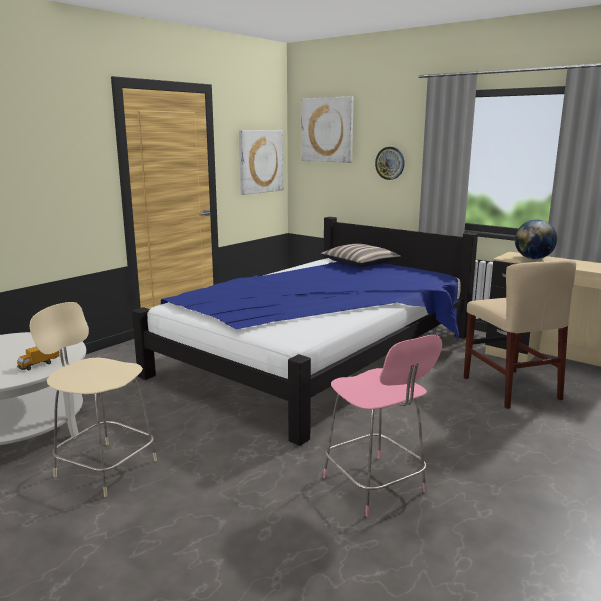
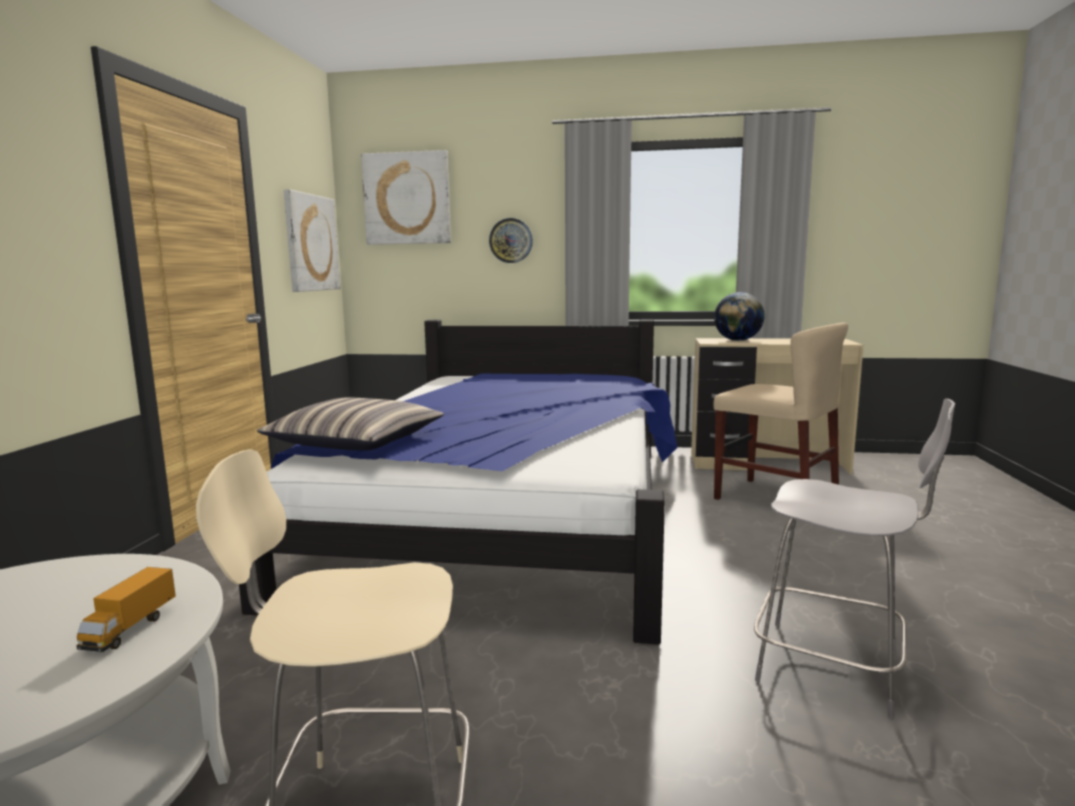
camera: 30 degrees left, 5 degrees down
(360, 263) = (504, 376): pillow -> pillow (356, 442)
(375, 486) = (834, 668): pink chair -> grey chair

